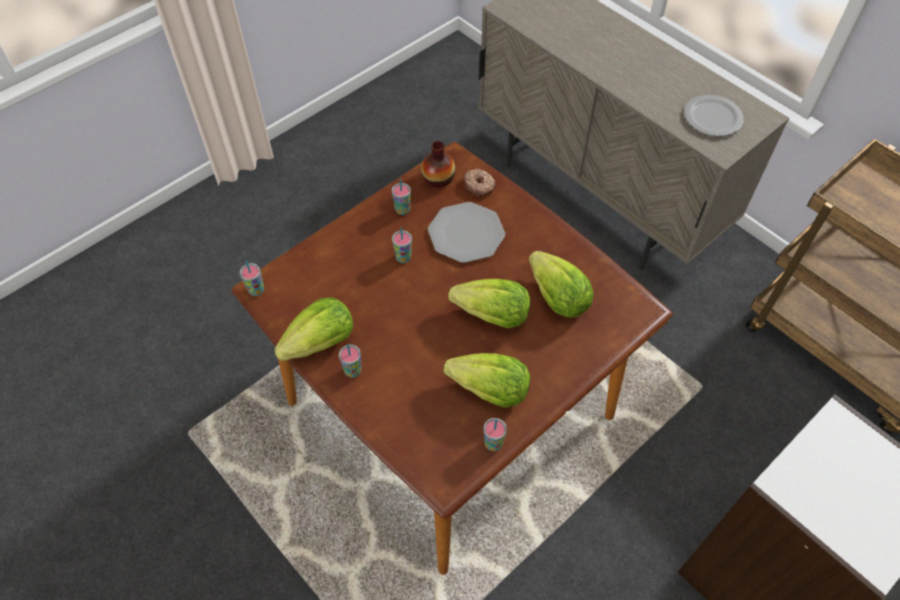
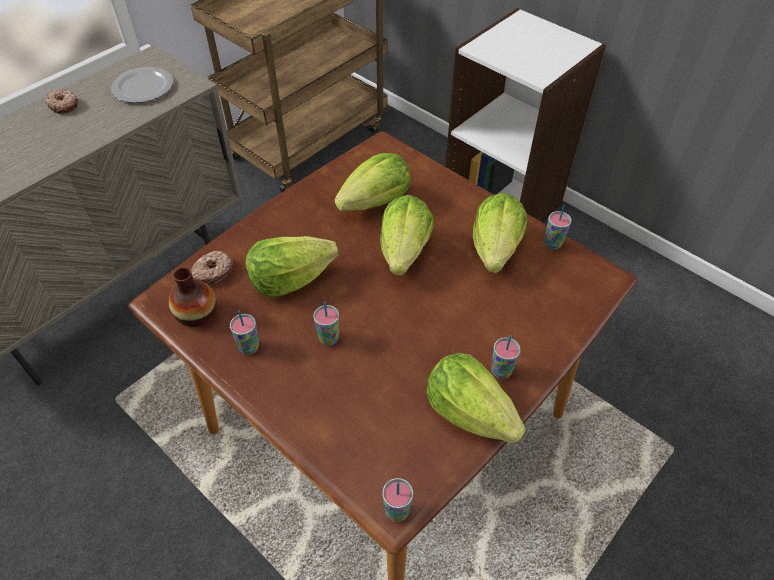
camera: 95 degrees left, 5 degrees down
(466, 233) = (290, 280): plate -> lettuce
(679, 70) = (64, 105): none -> donut

